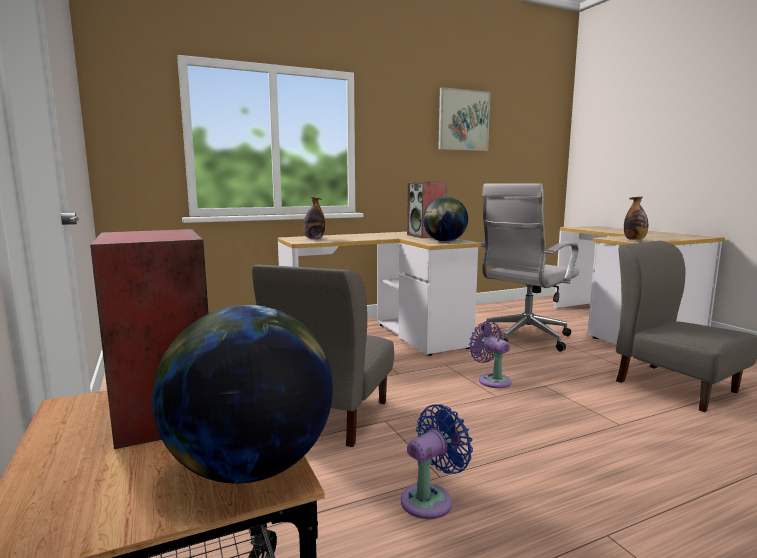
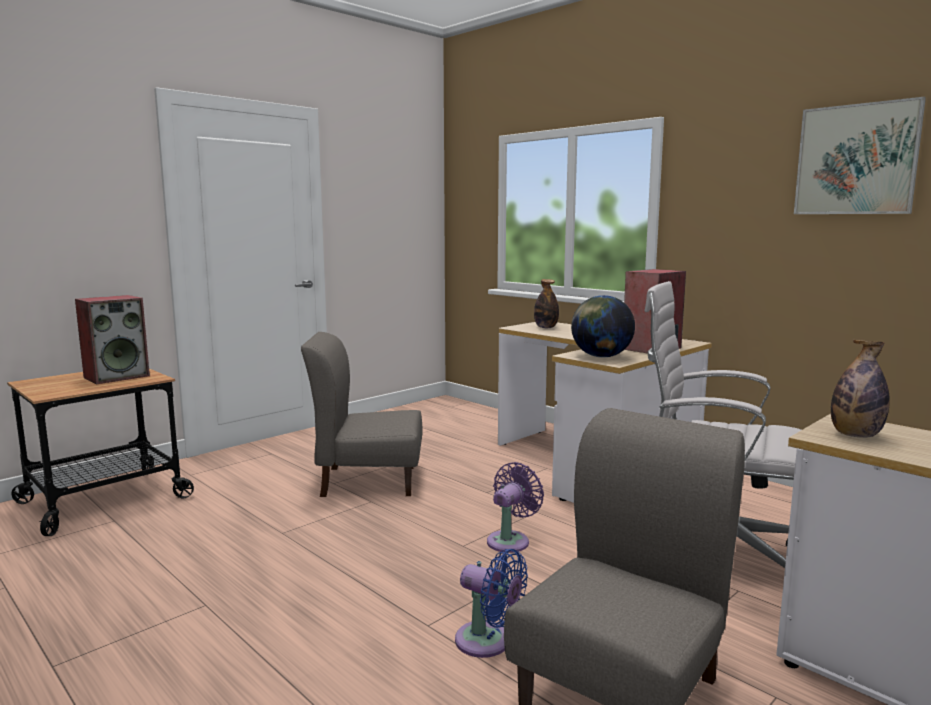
camera: 70 degrees right, 0 degrees up
(250, 467) = (57, 392): globe -> none
(431, 499) = (250, 533): blue fan -> blue fan (488, 642)

